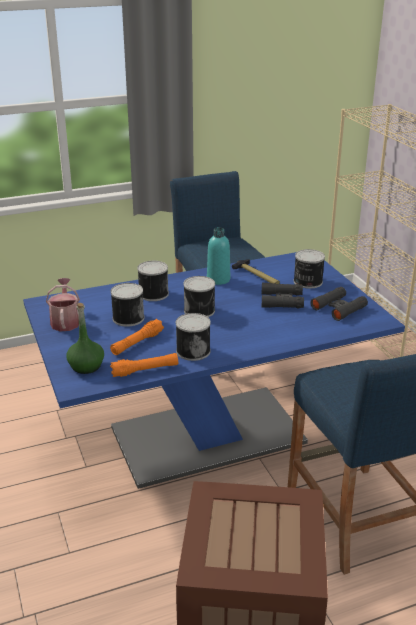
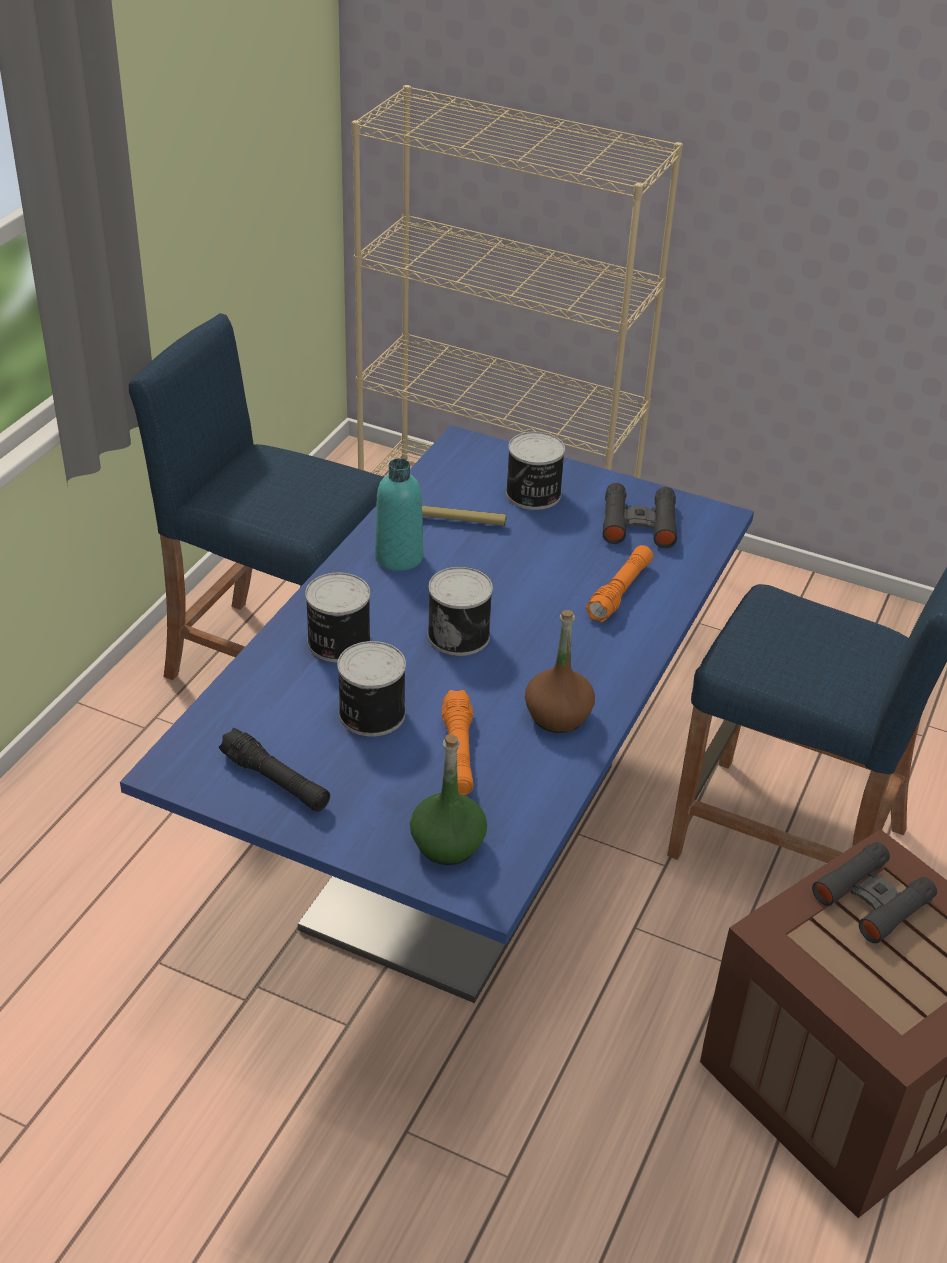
camera: 45 degrees left, 10 degrees up
(65, 321) = (275, 781): watering can -> black flashlight
(145, 370) = (544, 794): orange flashlight -> orange flashlight (620, 591)
(193, 350) = (557, 715): can -> brown bottle
(282, 300) = (547, 550): black binoculars -> black binoculars (872, 899)

